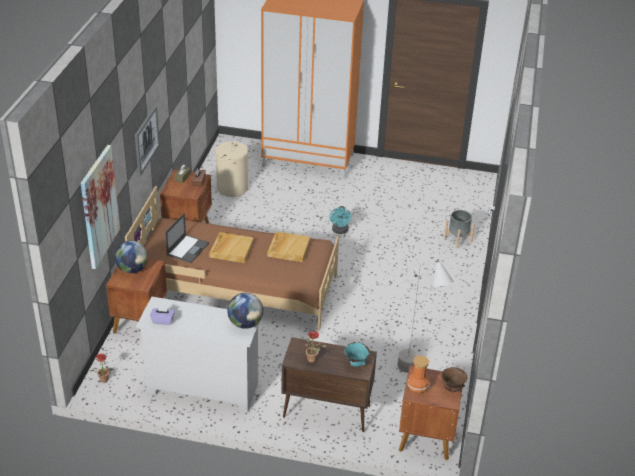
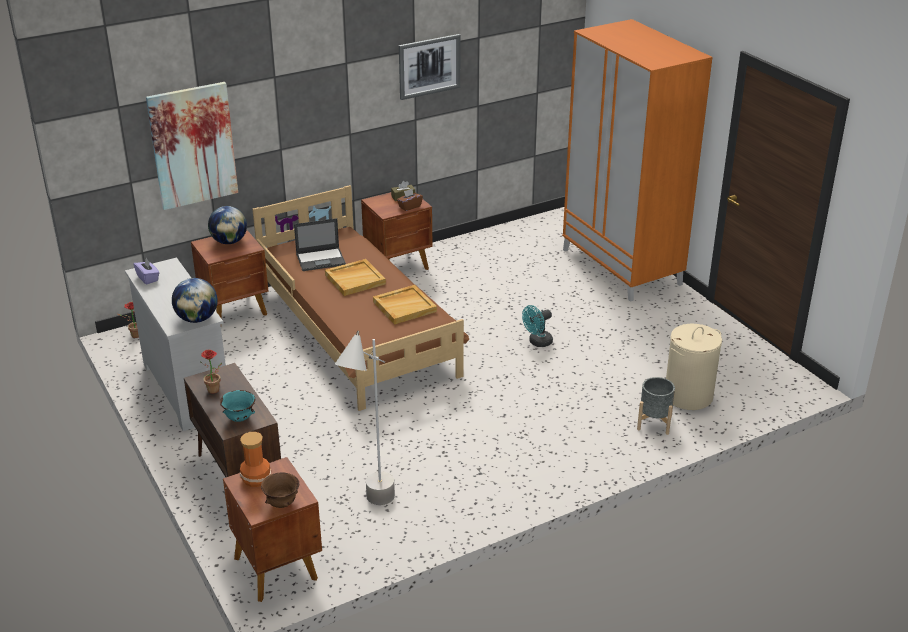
camera: 50 degrees right, 5 degrees down
(146, 140) = (337, 120): picture -> picture (429, 66)
(232, 188) = (501, 253): beige laundry basket -> beige laundry basket (688, 396)

